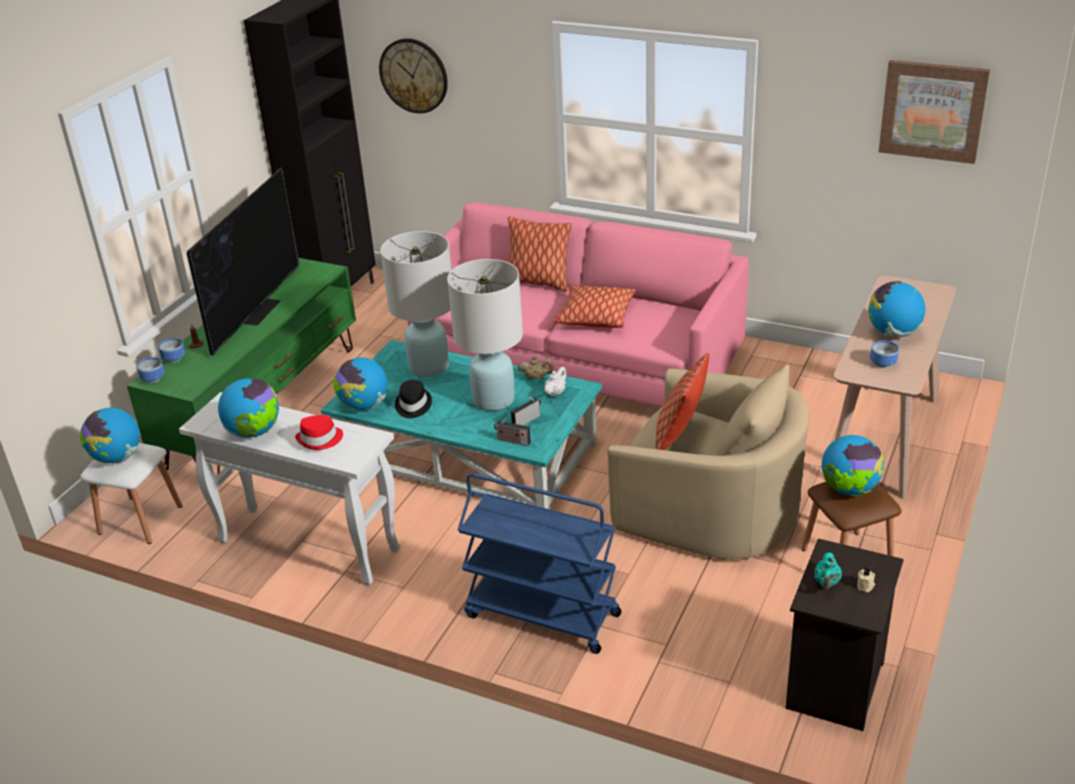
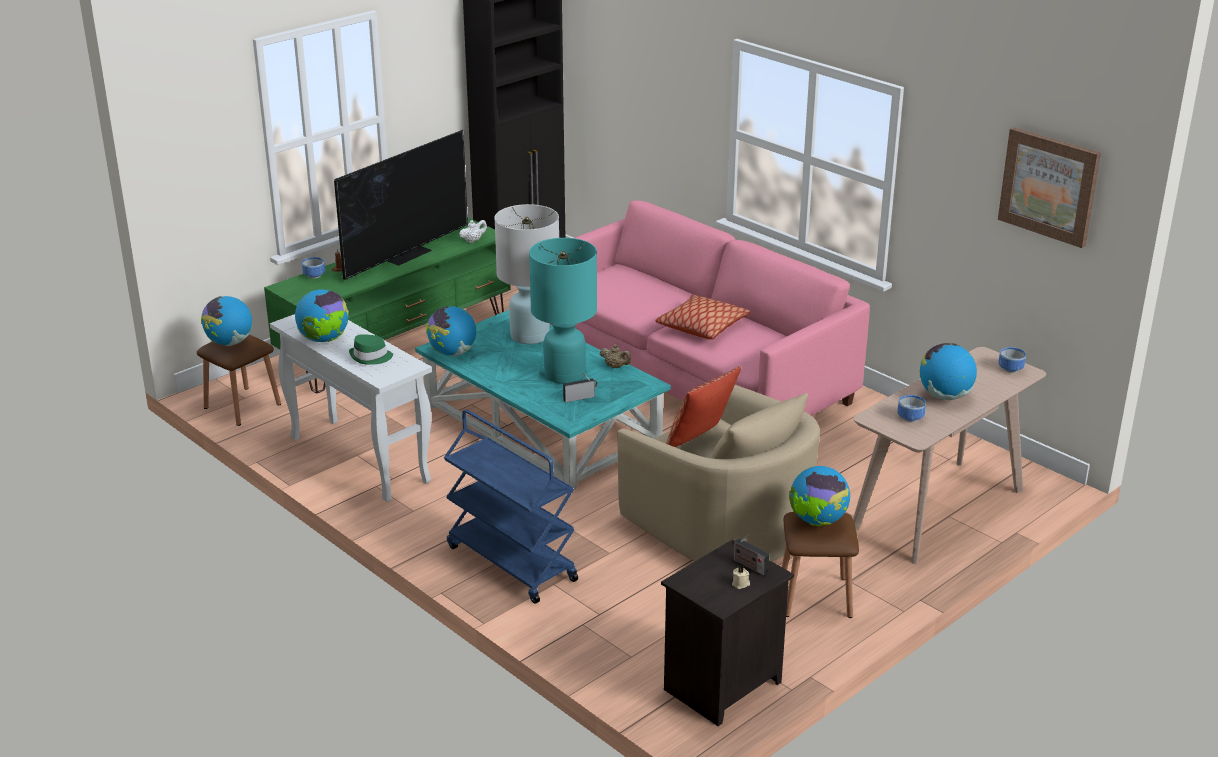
camera: 20 degrees right, 5 degrees down
(140, 519) = (242, 406): white stool -> brown stool
(152, 379) = (286, 287): bowl -> bowl (1009, 369)
(320, 439) = (371, 357): red hat -> green hat
(412, 405) = (493, 362): black hat -> none
(414, 75) = (620, 71): wall clock -> none
(493, 399) = (565, 374): white table lamp -> turquoise table lamp
(512, 441) = (554, 410): radio -> radio (748, 565)
(538, 283) = (673, 288): pillow -> none
(555, 393) = (623, 382): white teapot -> white teapot (473, 241)
(826, 583) = (709, 573): turquoise teapot -> none

